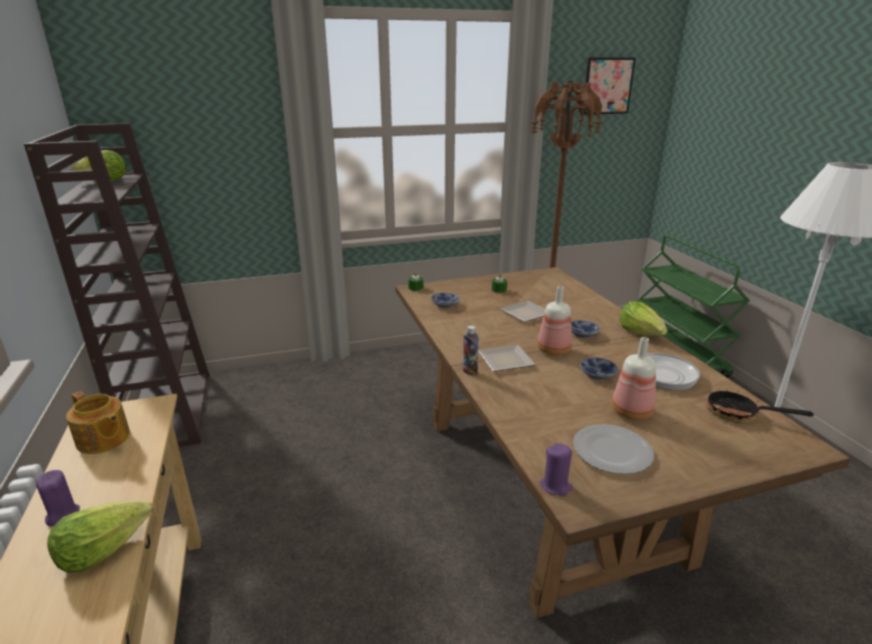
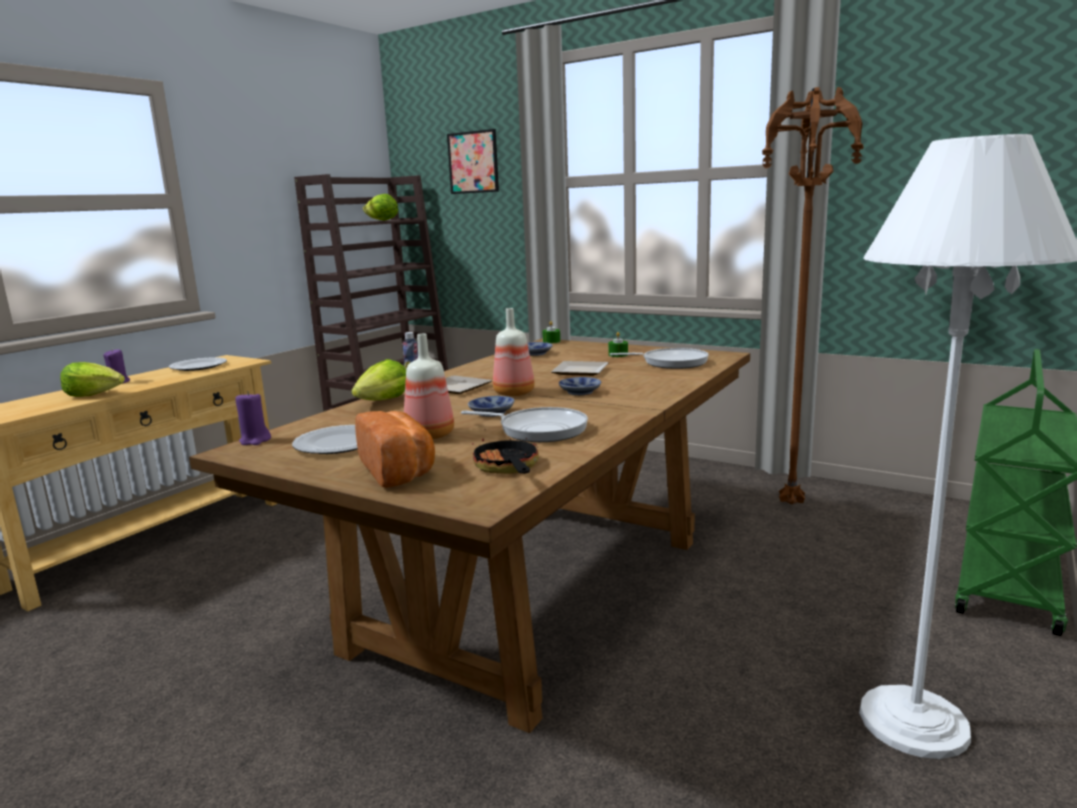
camera: 50 degrees right, 10 degrees down
(103, 439) = (198, 366): teapot -> plate
(547, 288) = (670, 362): none -> frying pan
(607, 86) = (967, 98): picture -> picture (473, 162)
(641, 333) = (641, 406): lettuce -> lettuce (383, 402)
(710, 449) = (400, 470): none -> bread

